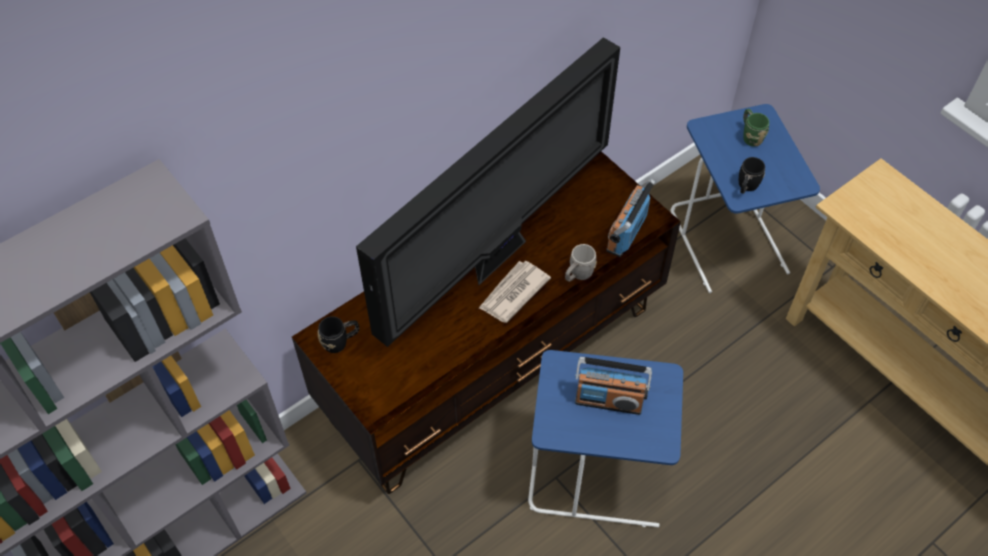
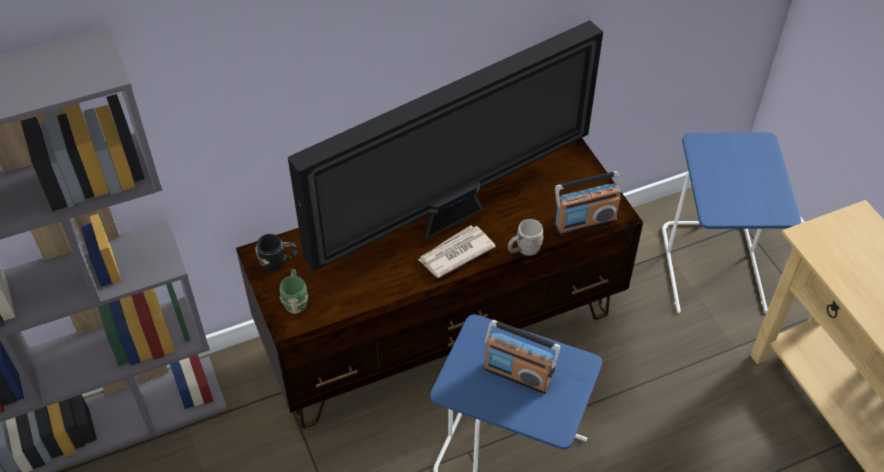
camera: 15 degrees right, 5 degrees down
(626, 233) = (585, 221): radio -> radio turned 150 degrees counterclockwise
(746, 187) = (724, 206): black mug -> none
(750, 136) = (744, 159): green mug -> green mug (295, 300)

